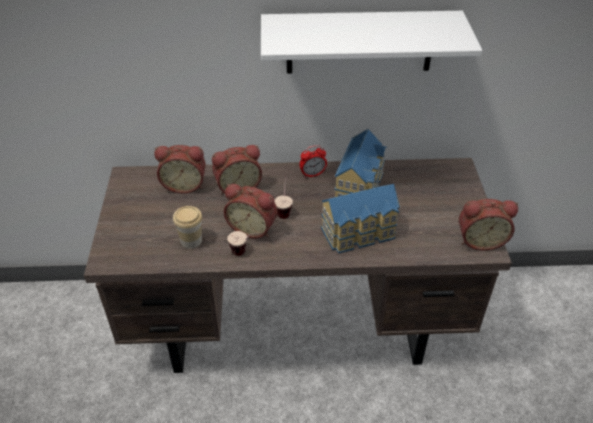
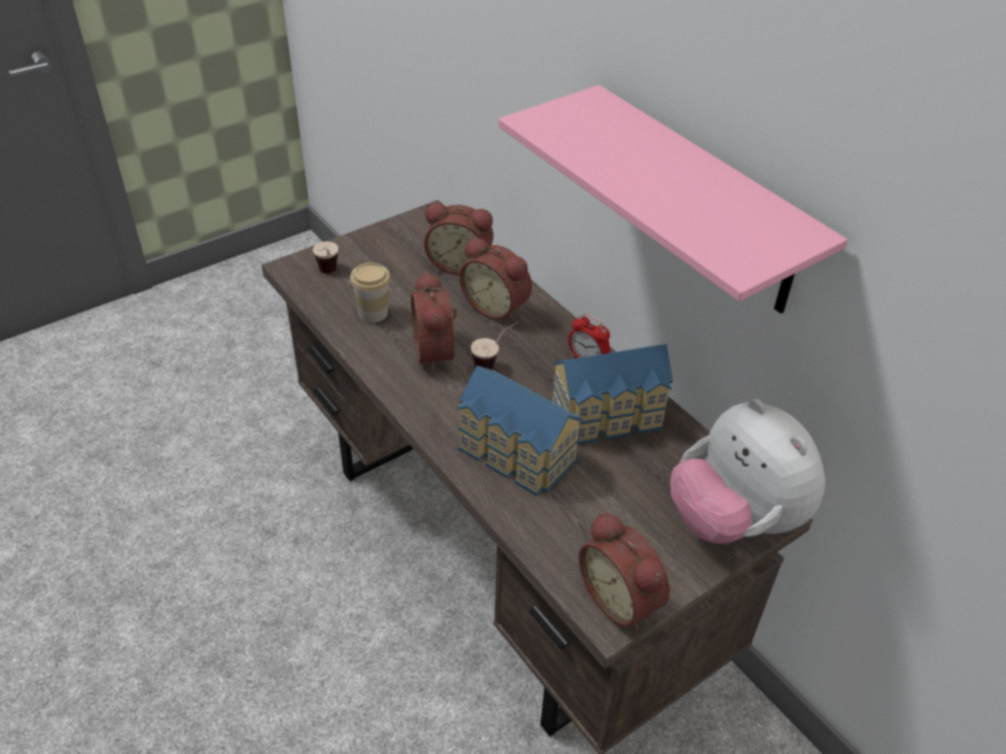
camera: 55 degrees right, 0 degrees up
(184, 184) = (460, 263): alarm clock -> alarm clock turned 45 degrees counterclockwise
(246, 253) = (390, 365): cup -> cup (329, 275)
(360, 42) = (701, 202): white shelf -> pink shelf
(457, 180) = (734, 520): none -> plush toy

